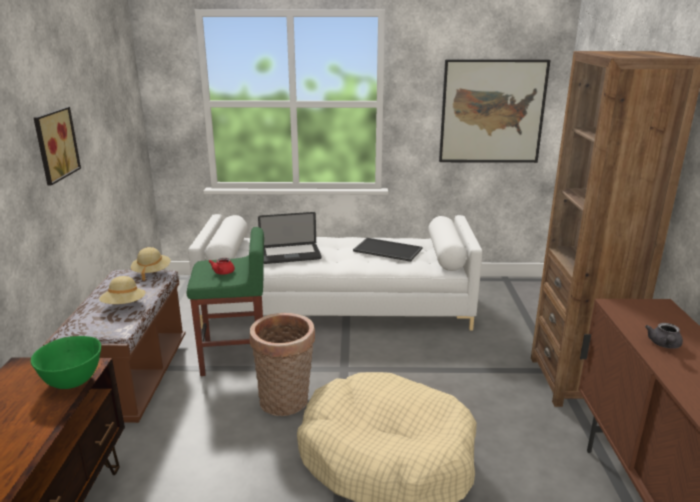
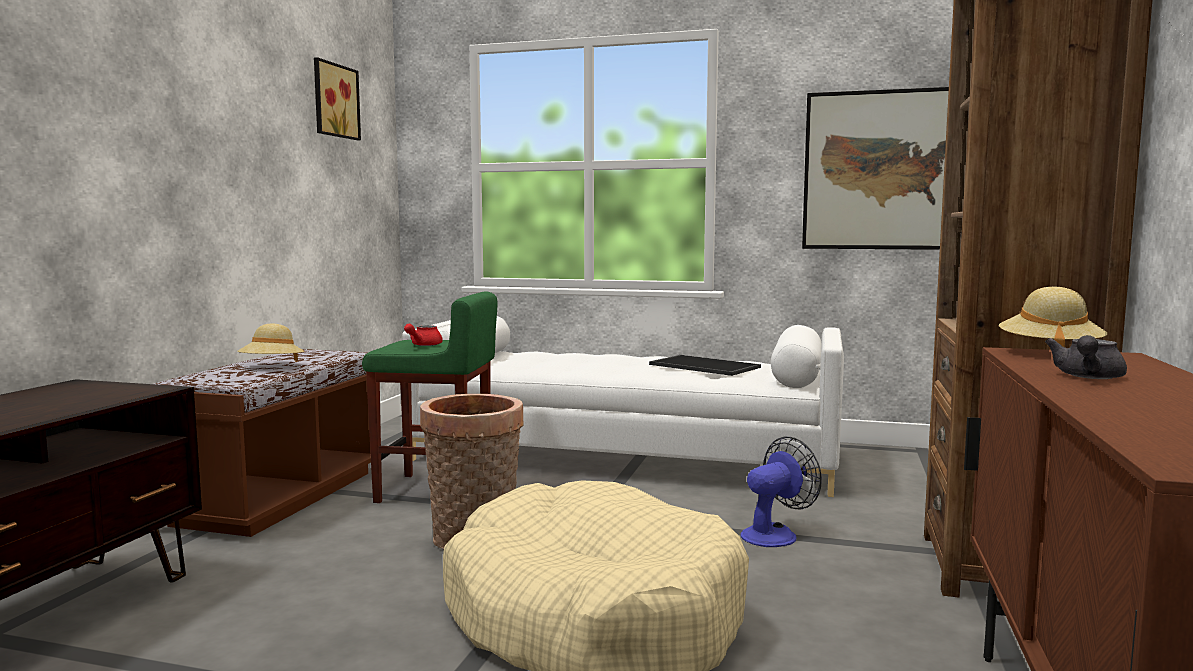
camera: 15 degrees right, 15 degrees down
(54, 144) = (225, 147): picture -> picture (333, 101)
(73, 380) = (120, 395): green bowl -> none
(151, 272) = (339, 350): beige hat -> beige hat (1049, 353)
(290, 255) = (553, 363): laptop -> none
(454, 369) = (775, 534): none -> fan

